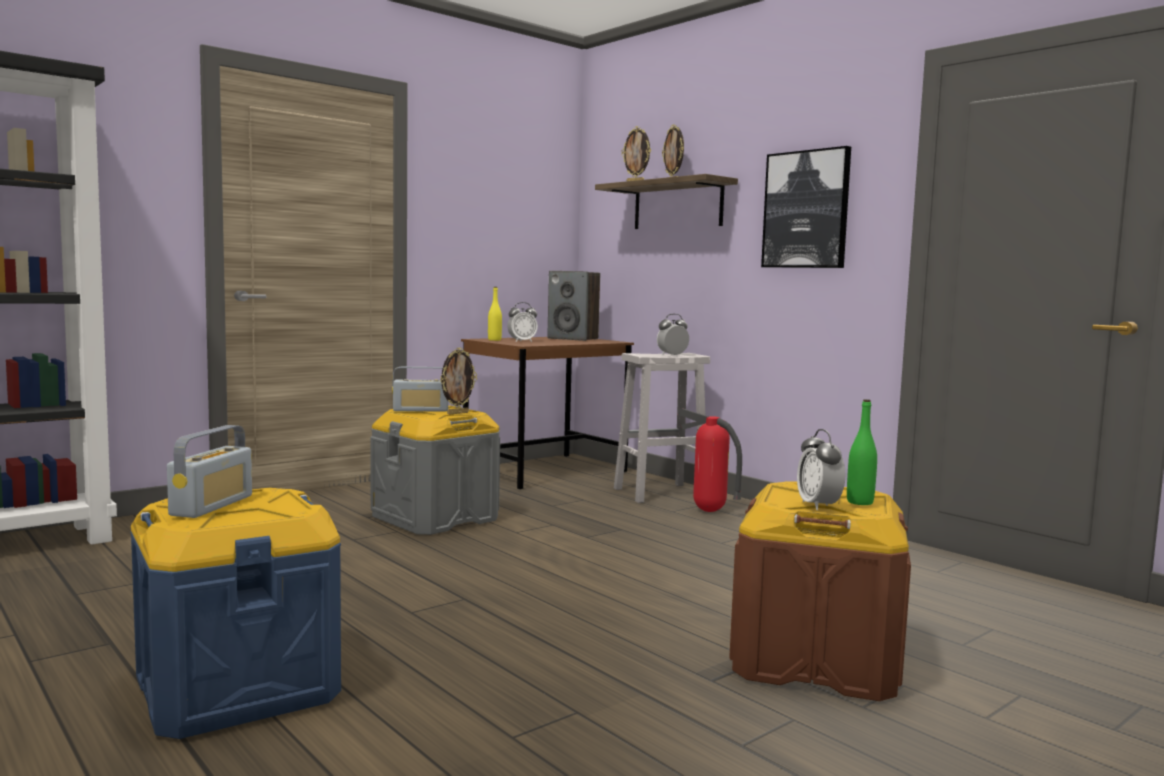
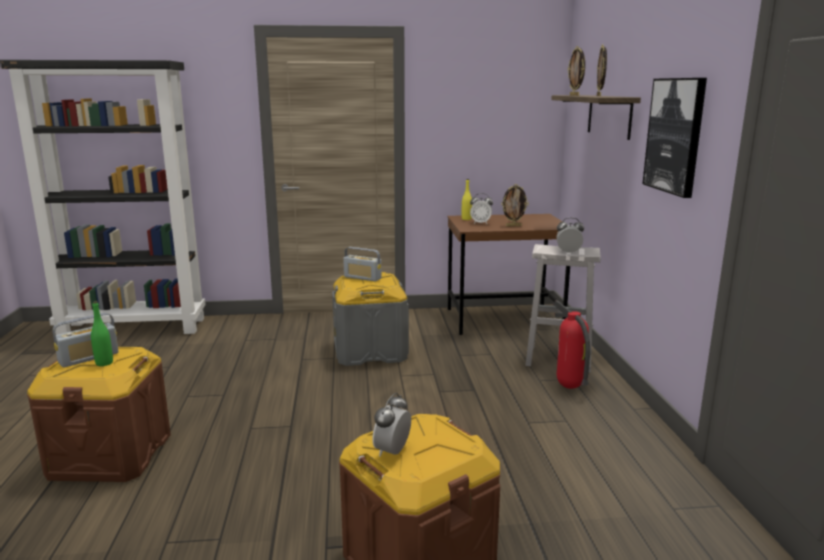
camera: 35 degrees right, 10 degrees up
(237, 687) = (110, 455): blue storage box -> brown storage box
(457, 413) = (378, 284): picture frame -> picture frame (513, 226)
(573, 338) = (537, 219): speaker -> none
(860, 502) = (432, 457): green bottle -> green bottle (104, 363)

